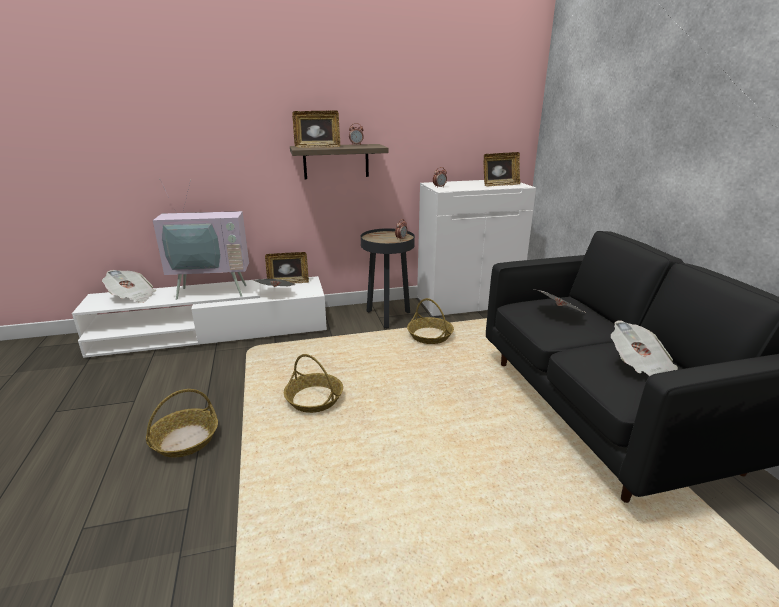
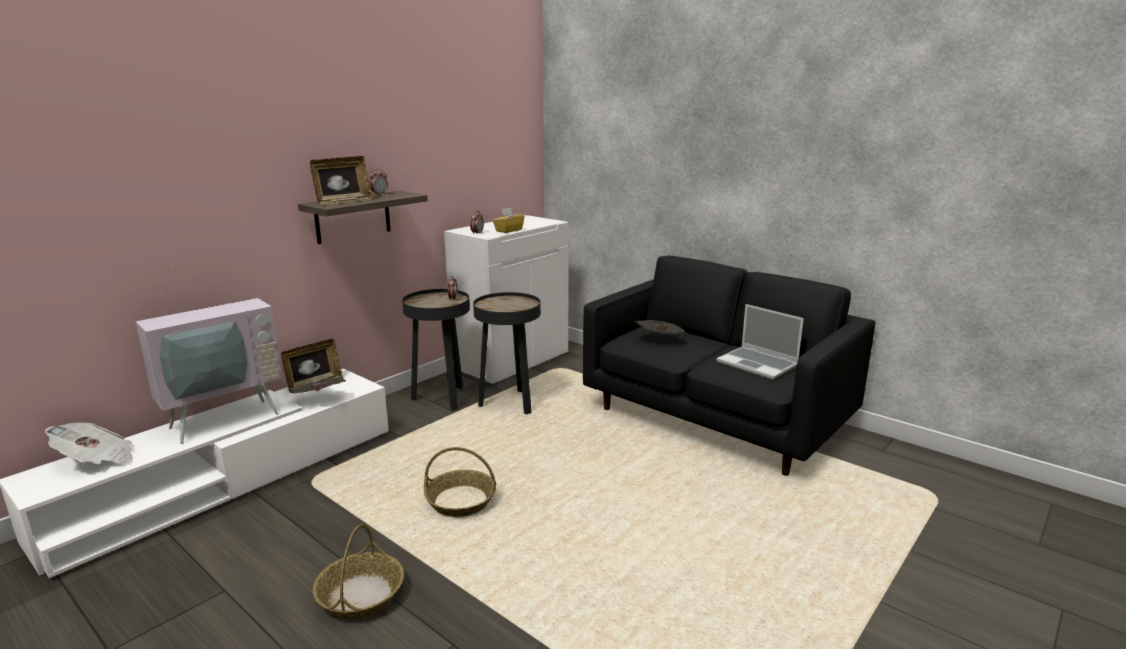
camera: 35 degrees left, 5 degrees down
(429, 336) = (509, 404): basket -> black side table
(469, 188) = (508, 230): none -> yellow tissue box
(500, 185) = (531, 223): picture frame -> none
(640, 368) = (758, 364): newspaper -> laptop

